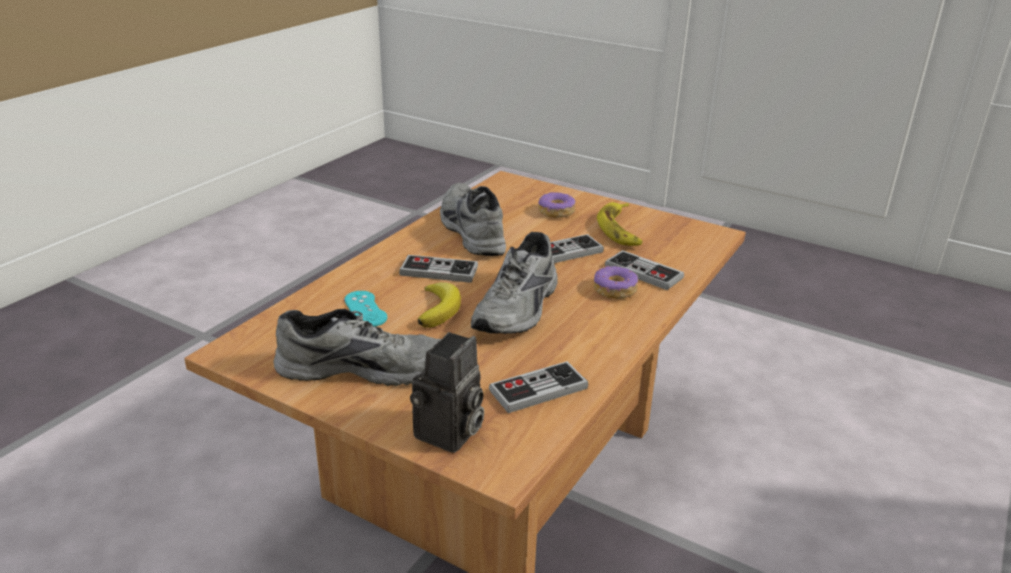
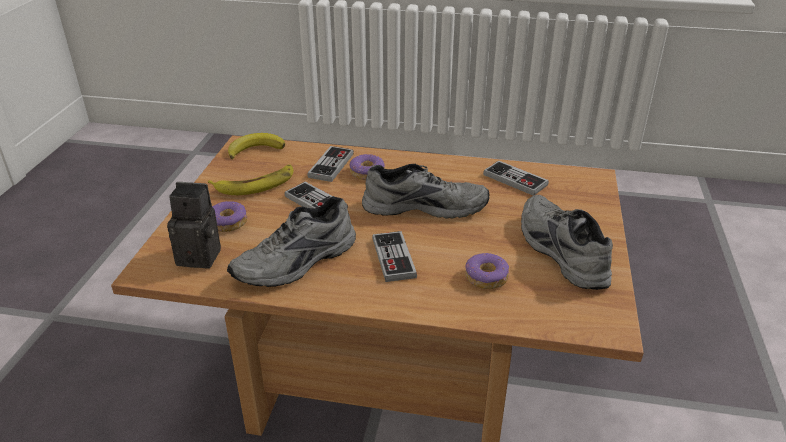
camera: 110 degrees left, 5 degrees up
(365, 309) = (486, 278): turquoise game controller -> donut
(439, 308) = (454, 240): banana -> banana (255, 149)
(449, 435) = (587, 199): camera -> camera (202, 255)

